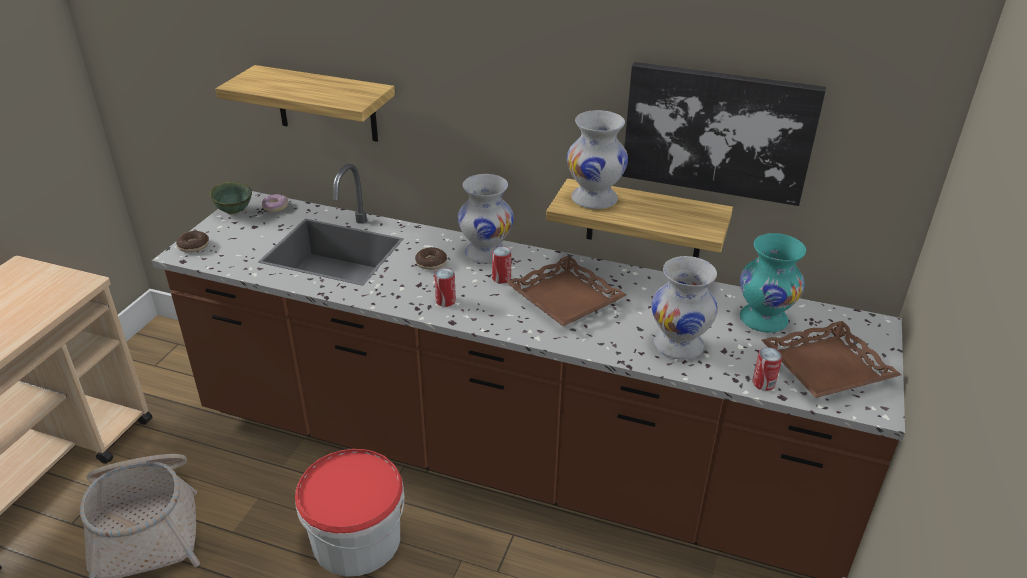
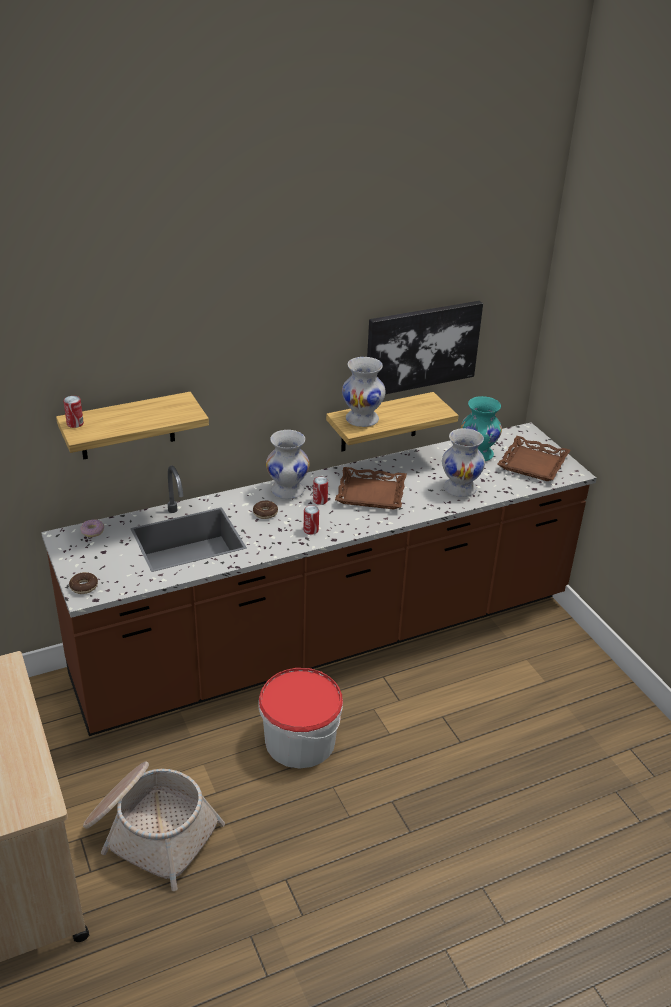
camera: 45 degrees left, 0 degrees up
(234, 211) = (67, 549): green bowl -> none
(763, 383) = (519, 486): can -> can (75, 424)

